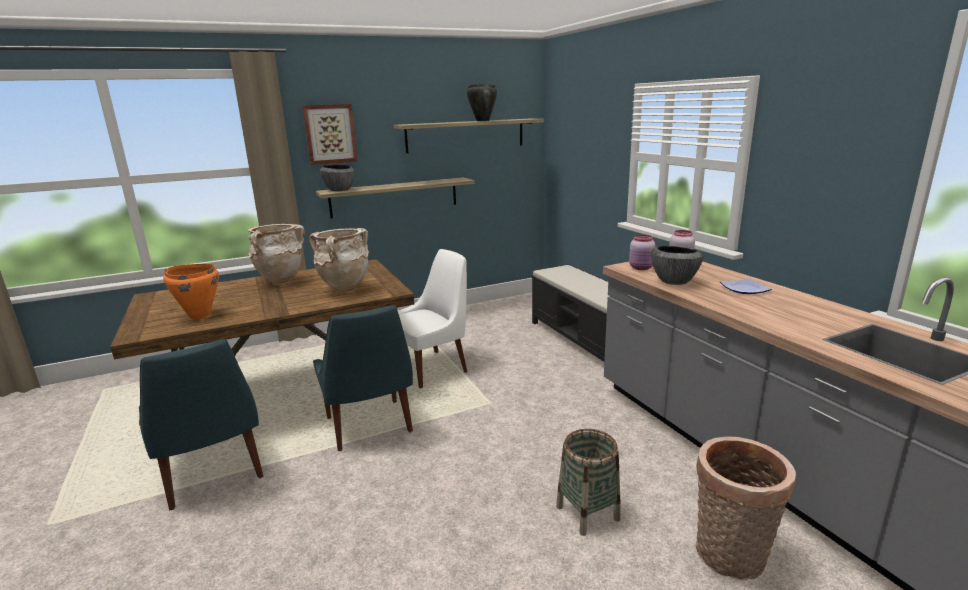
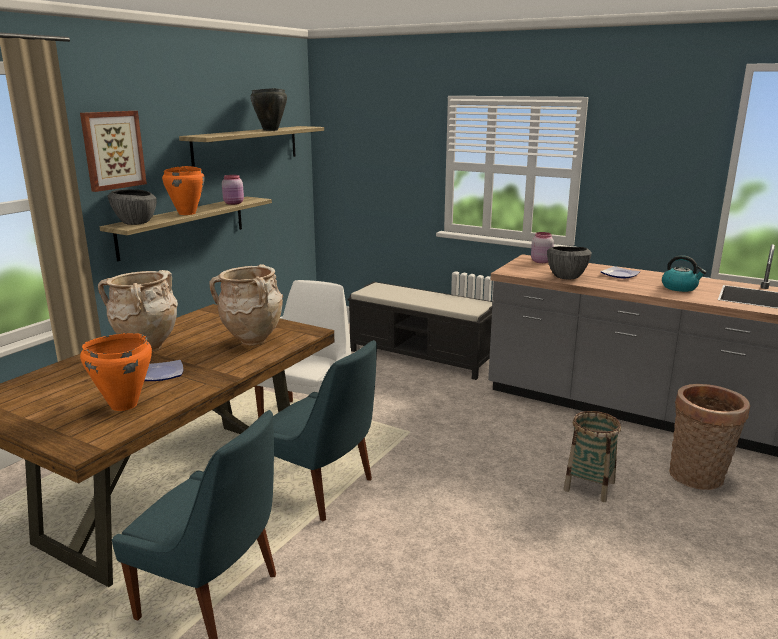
camera: 35 degrees left, 0 degrees up
(254, 301) = (160, 374): none -> plate
(387, 186) = (187, 213): none -> orange cooking pot
(641, 268) = (523, 270): pink jar -> pink jar (234, 203)
(796, 316) = (680, 287): none -> kettle

